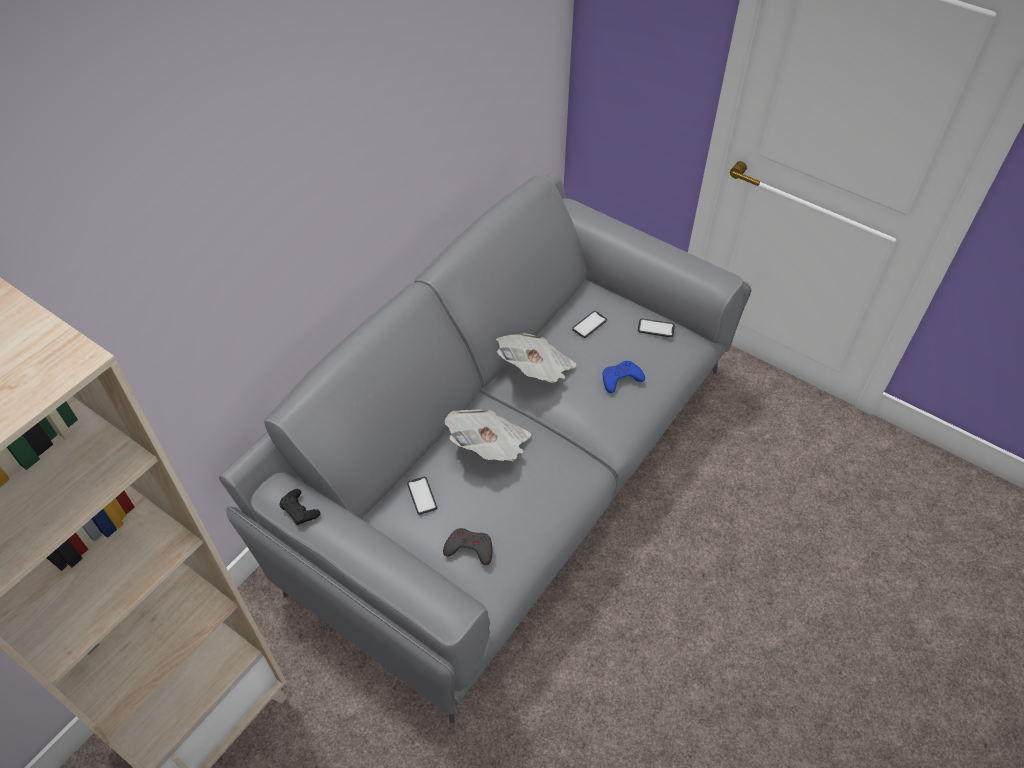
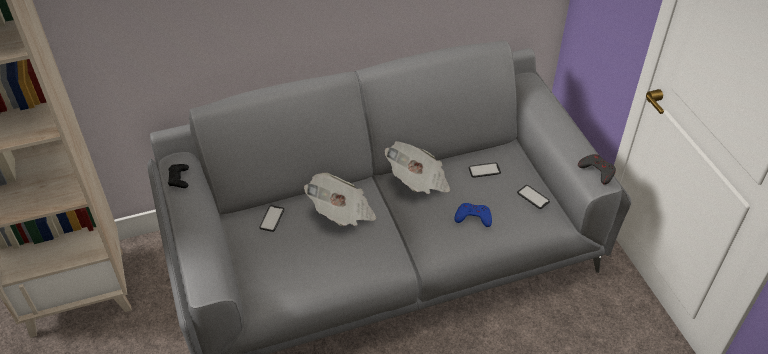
camera: 35 degrees right, 5 degrees down
(469, 548) = (271, 266): grey game controller -> grey game controller (597, 170)

